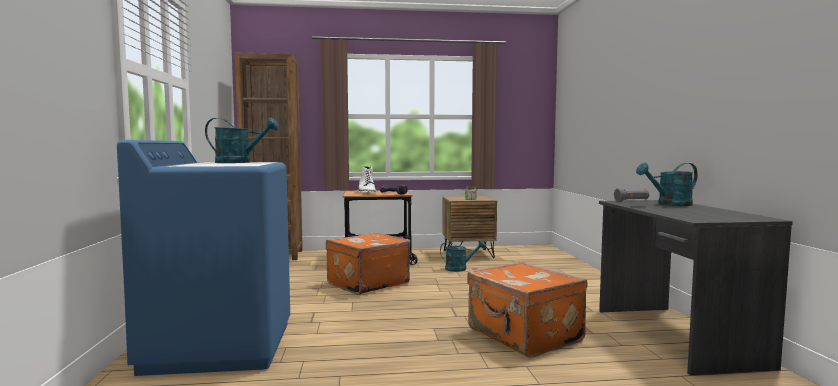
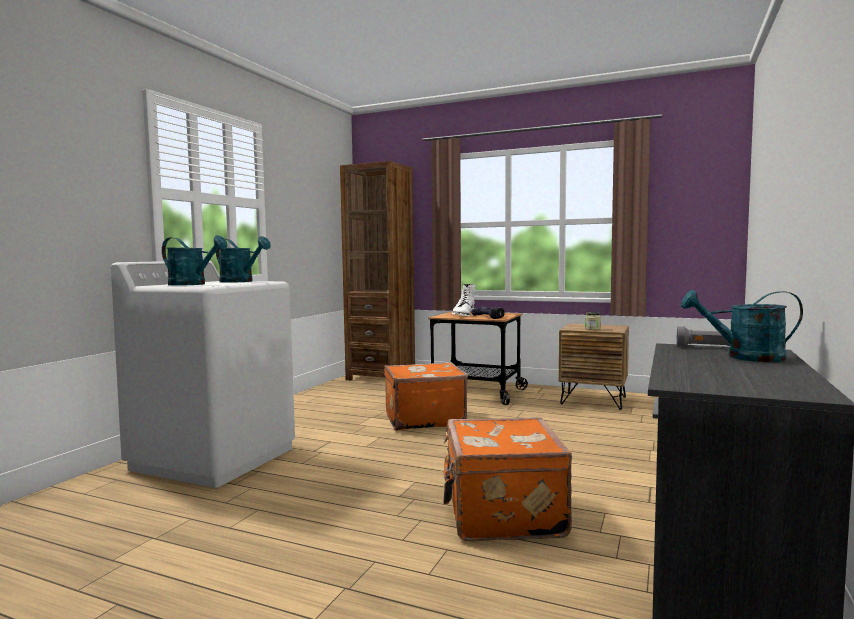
camera: 30 degrees right, 0 degrees up
(220, 345) = (214, 458): blue washing machine -> white washing machine
(460, 268) = (554, 417): turquoise watering can -> turquoise watering can (192, 284)

